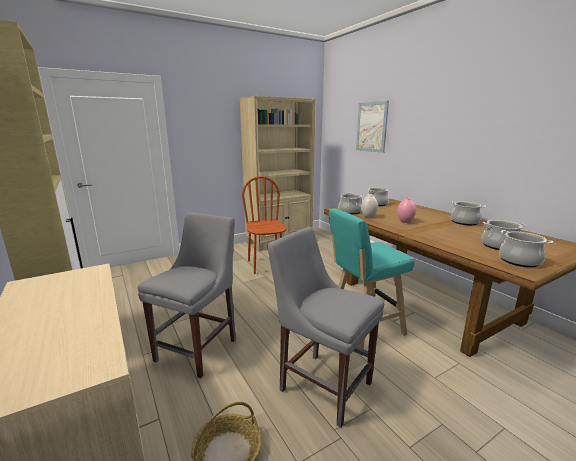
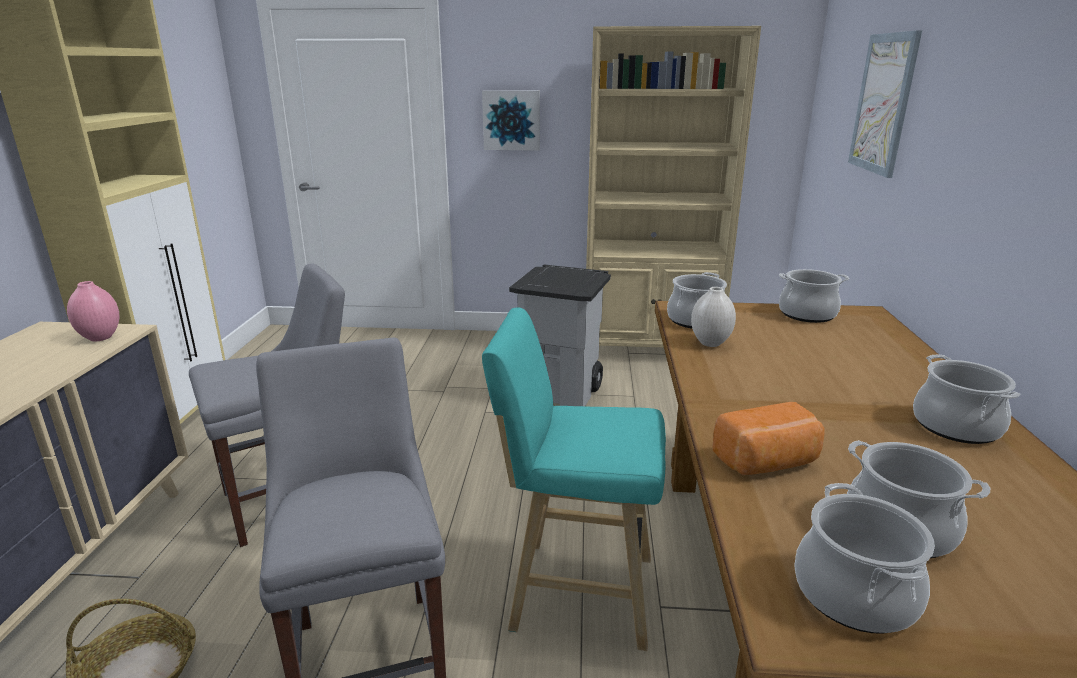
camera: 35 degrees right, 5 degrees up
(203, 141) = (511, 120): none -> picture
(266, 265) = (562, 392): brown chair -> grey trash can
(405, 221) = (777, 378): pink vase -> pink vase (101, 337)
(447, 241) = (768, 462): none -> bread

